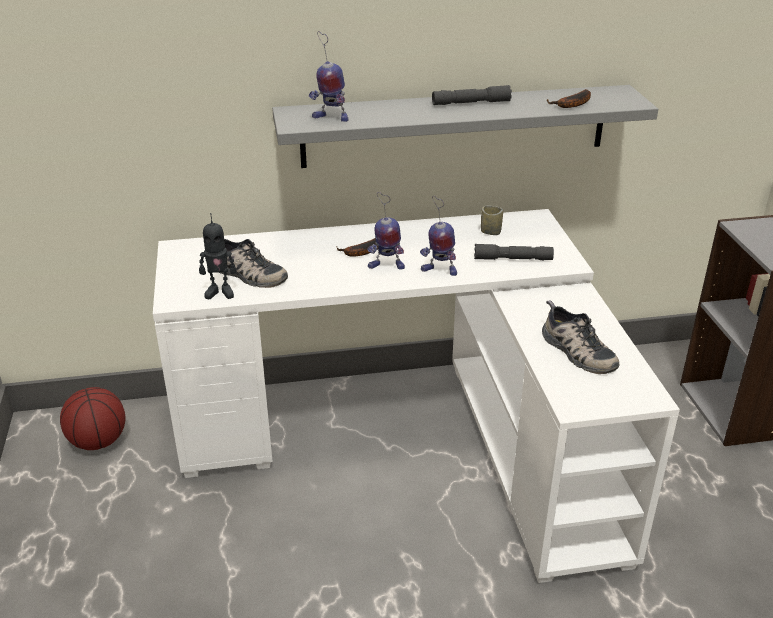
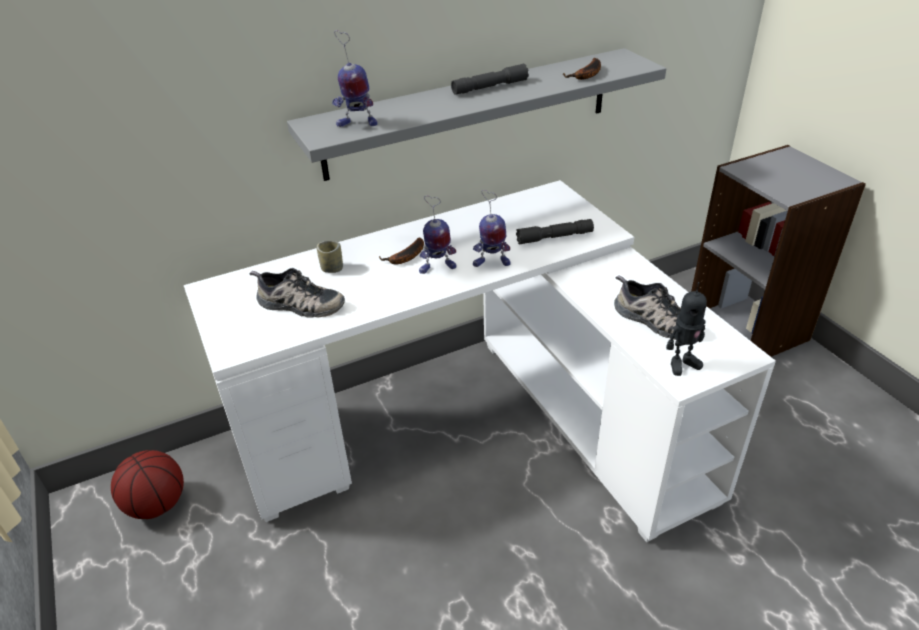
camera: 15 degrees left, 5 degrees up
(220, 292) = (278, 332): toy robot -> toy robot (682, 364)
(490, 232) = (519, 213): cup -> cup (332, 268)

